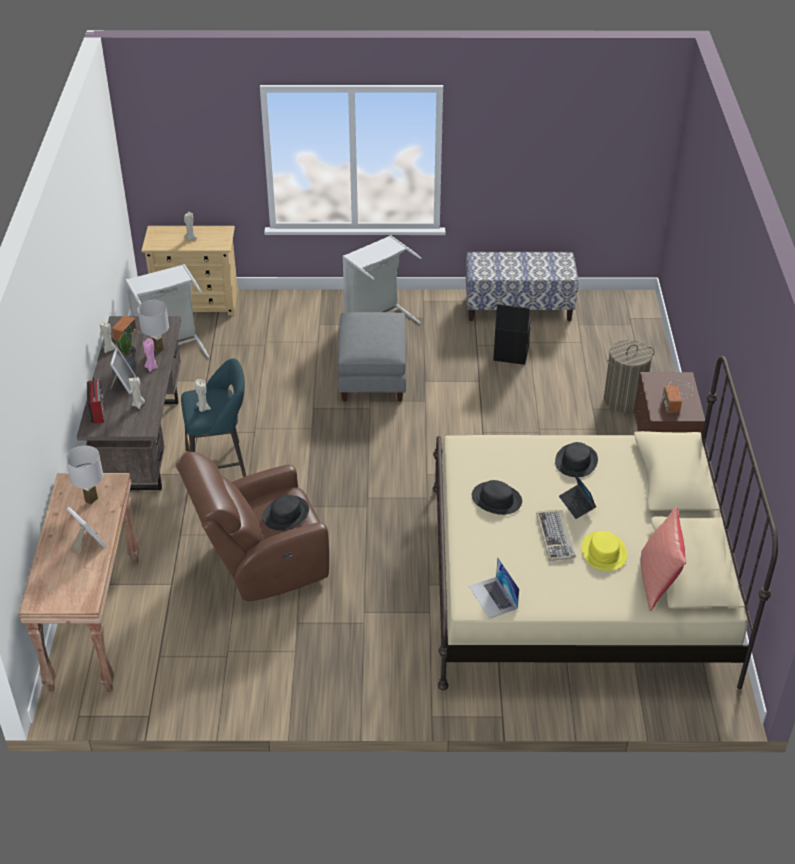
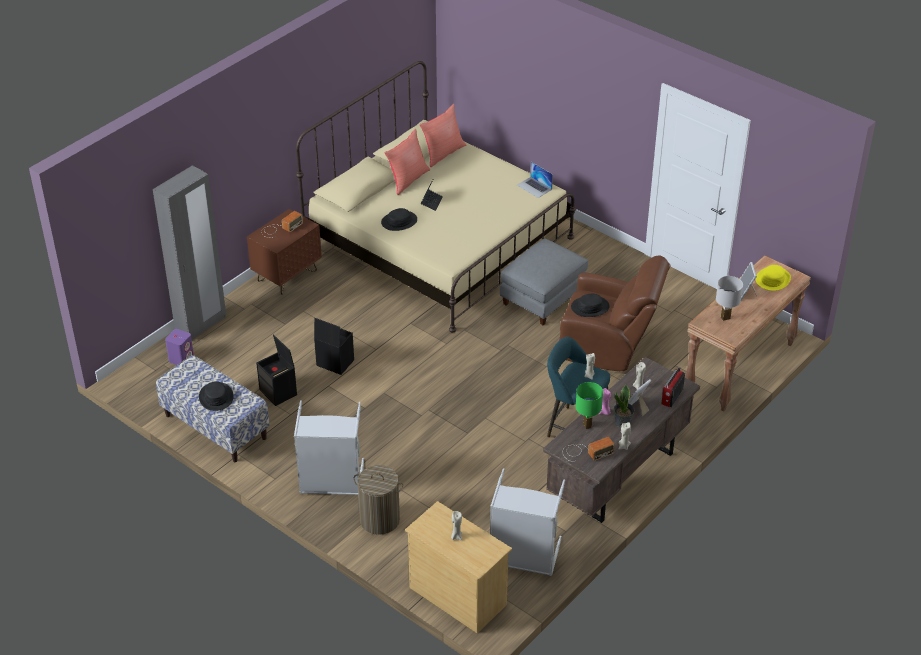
camera: 140 degrees left, 0 degrees up
(158, 349) = (587, 425): white table lamp -> green table lamp
(373, 377) = (396, 432): grey ottoman -> grey ottoman (542, 298)
(493, 597) = (534, 187): laptop -> laptop turned 120 degrees clockwise
(496, 499) = (471, 227): black hat -> black hat (216, 397)
(501, 401) = (334, 363): none -> black storage box
(556, 537) = (465, 194): keyboard -> none
(604, 552) = (450, 176): yellow hat -> yellow hat (772, 279)
(624, 400) = (257, 318): laundry basket -> laundry basket (380, 520)
(625, 336) = (181, 359): none -> purple speaker
(641, 518) = (408, 180): none -> red pillow
(656, 368) = (201, 325): none -> grey wardrobe

